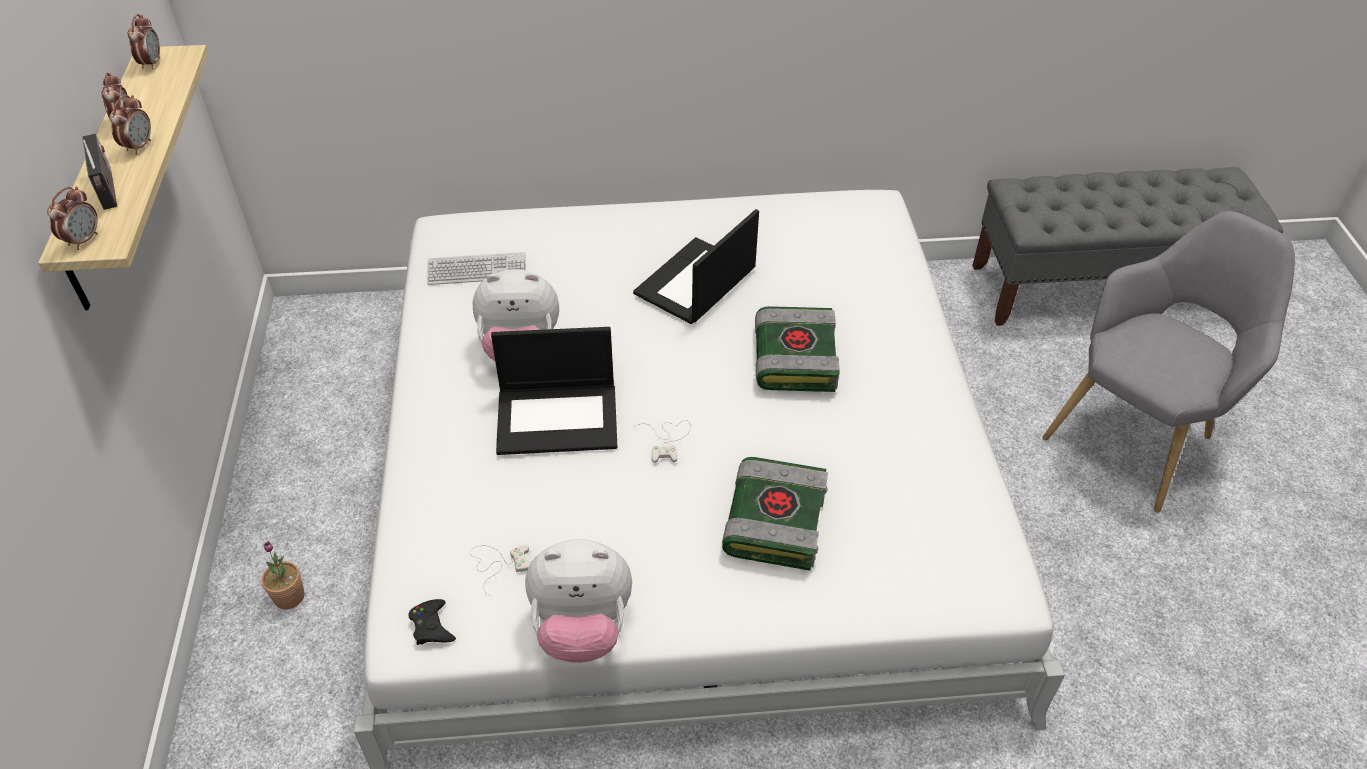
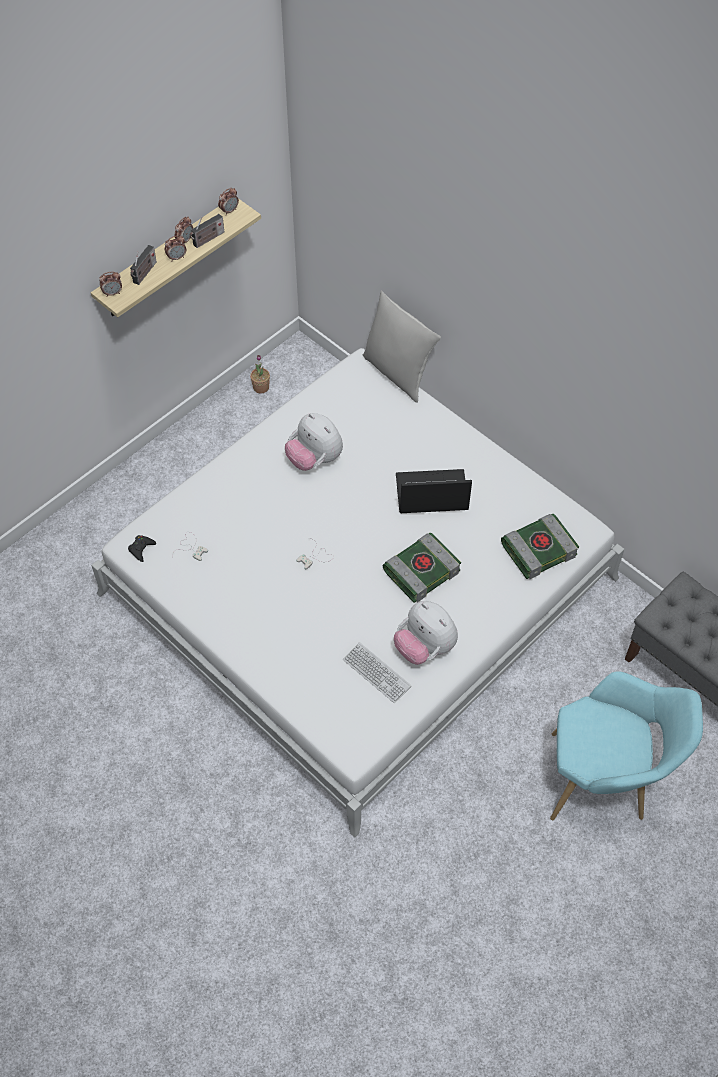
camera: 50 degrees right, 10 degrees up
(161, 105) = (207, 239): none -> radio
(289, 597) = (150, 490): potted plant -> potted plant (261, 387)
(477, 270) = (348, 401): keyboard -> keyboard (376, 673)
(495, 210) = (398, 373): none -> grey pillow
(559, 418) = (287, 506): laptop -> none
(581, 628) = (187, 600): plush toy -> plush toy (424, 647)
(773, 519) = (309, 630): book -> book (539, 549)
(1137, 435) = (605, 780): grey armchair -> turquoise armchair

